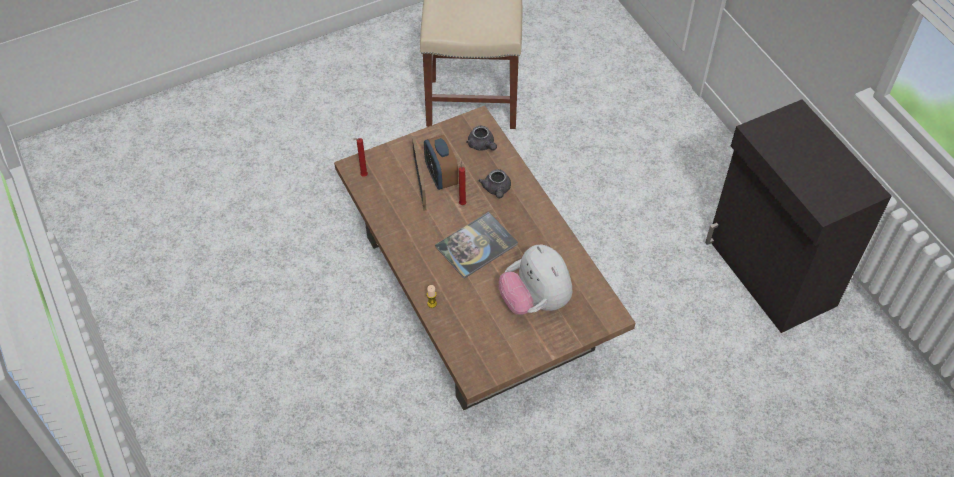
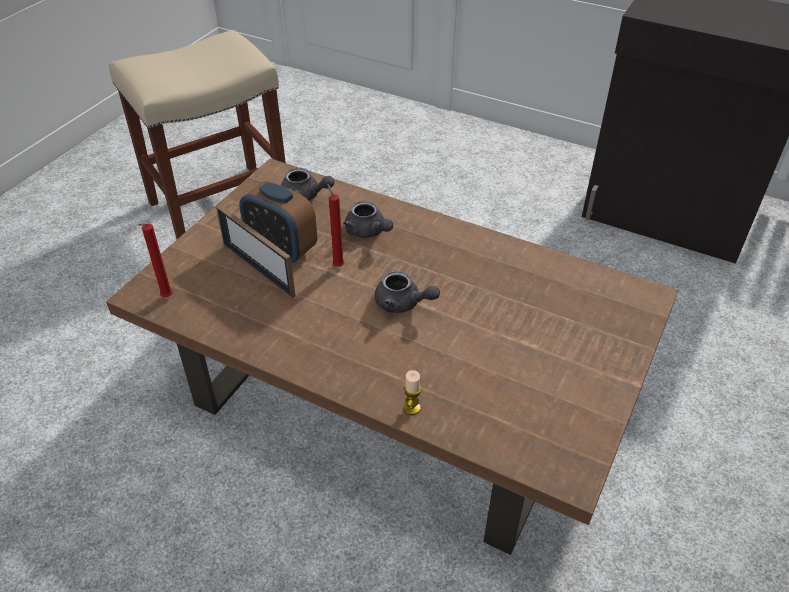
camera: 35 degrees left, 10 degrees down
(476, 245) = (403, 304): book -> grey teapot
(535, 301) = (542, 328): plush toy -> none

